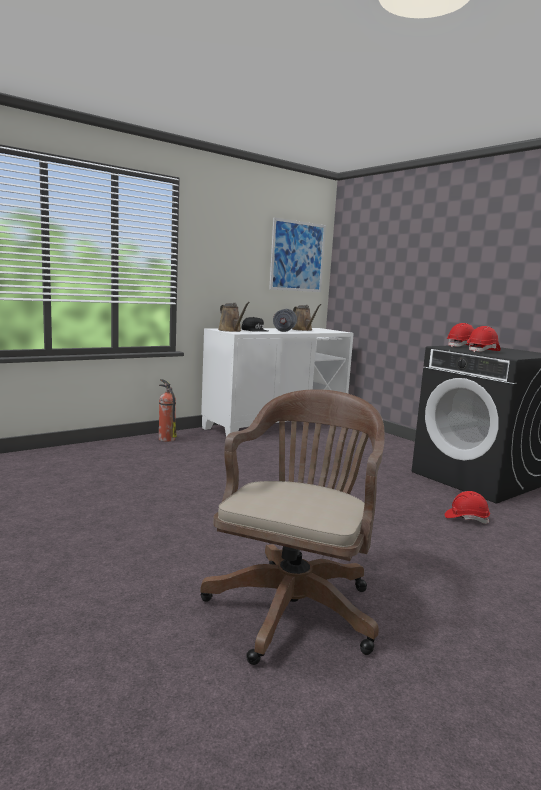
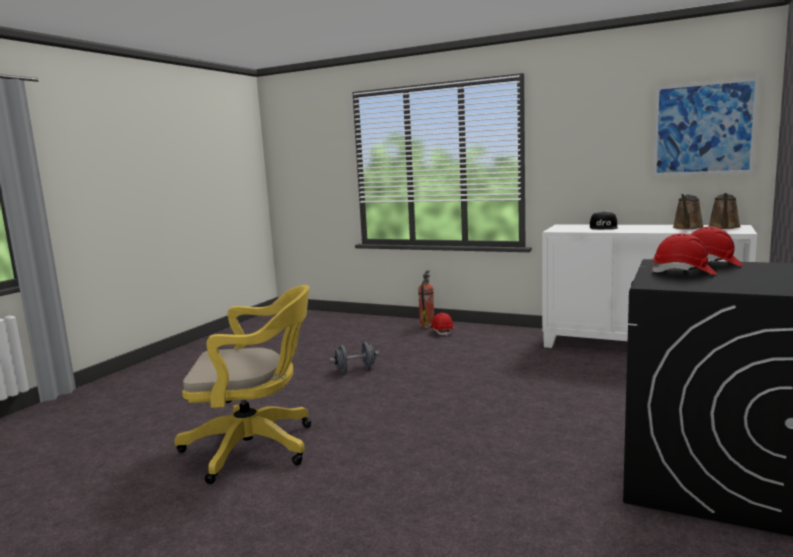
camera: 65 degrees right, 0 degrees up
(166, 439) = (499, 332): fire extinguisher -> fire extinguisher (427, 325)
(231, 330) = (566, 227): brown watering can -> brown watering can (724, 227)
(284, 330) = (644, 228): grey dumbbell -> grey dumbbell (355, 369)
(295, 605) = (257, 447): brown office chair -> yellow office chair
(466, 518) = (531, 488): red hard hat -> red hard hat (442, 331)

